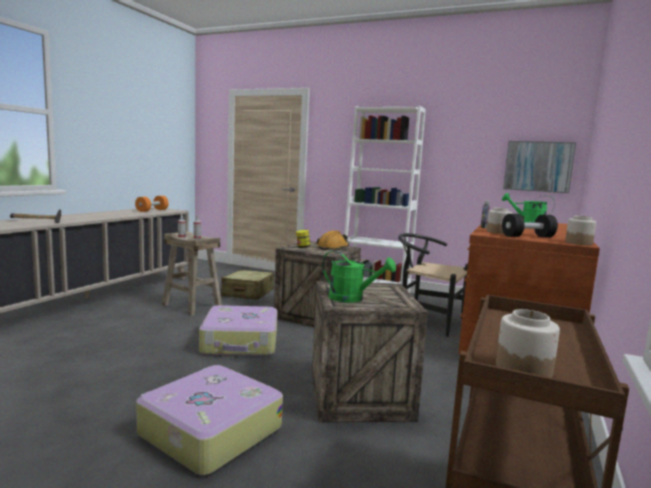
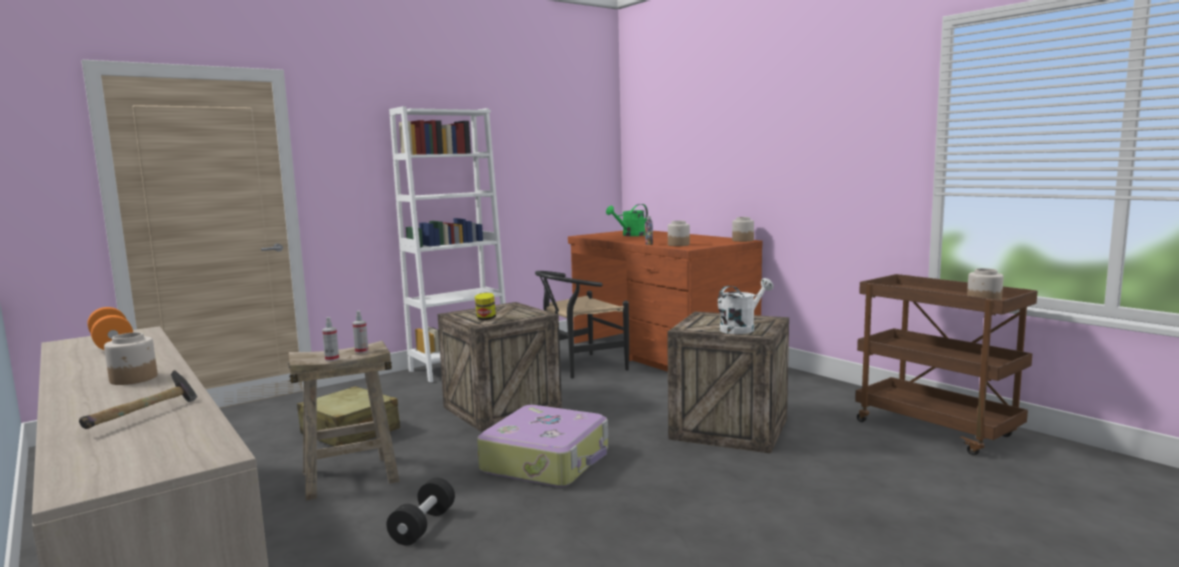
camera: 60 degrees left, 0 degrees up
(94, 216) = (134, 379): none -> jar
(209, 431) = (766, 502): suitcase -> none
(333, 248) = (504, 309): orange hard hat -> none
(352, 298) = (741, 328): green watering can -> white watering can
(528, 236) = (707, 243): black dumbbell -> black dumbbell (423, 526)
(538, 166) = (586, 174): picture -> none

